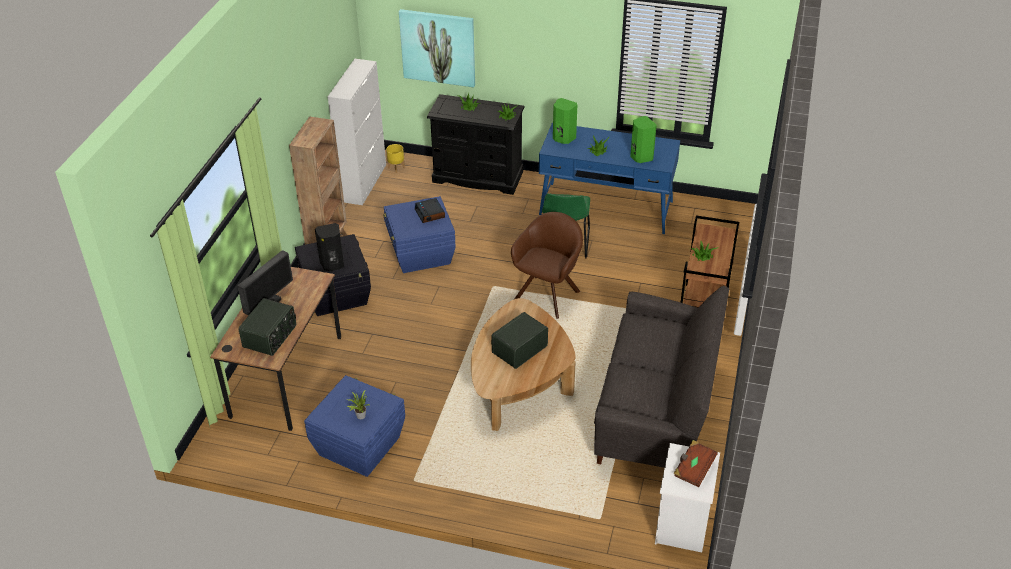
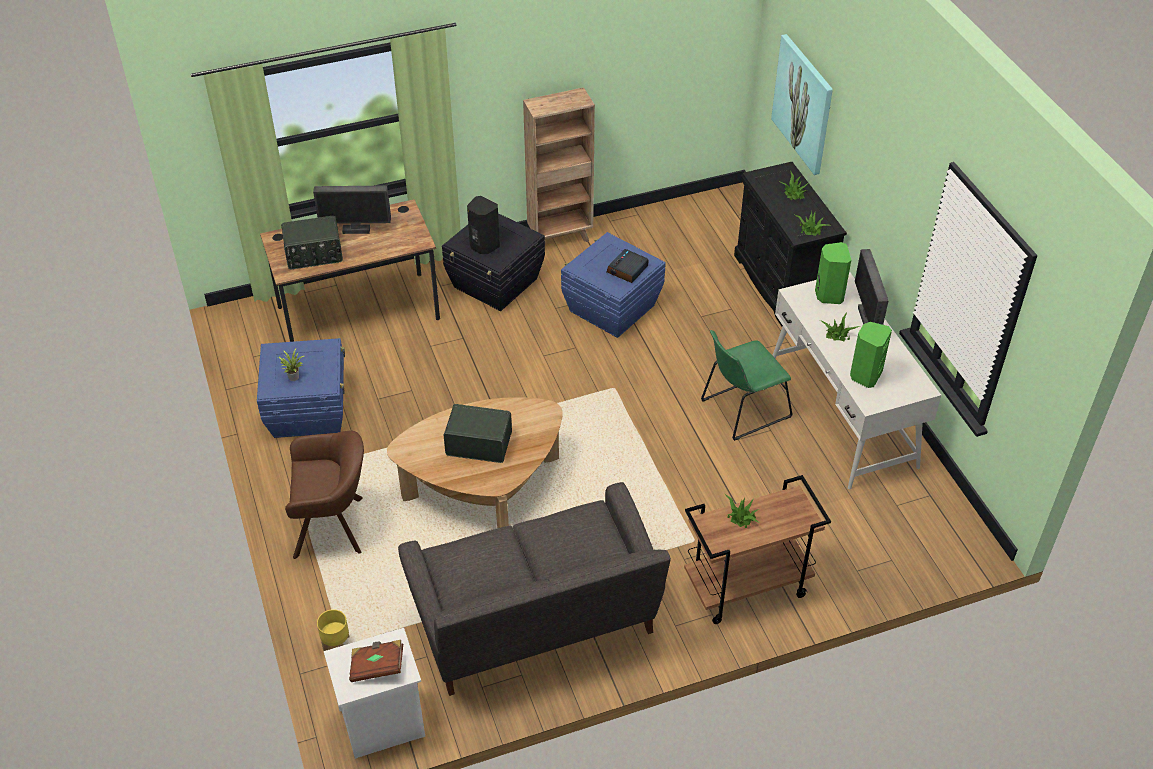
camera: 55 degrees right, 5 degrees up
(364, 182) = (680, 208): white cabinet -> none
(396, 168) = (728, 217): yellow planter -> yellow planter (336, 643)
(548, 294) = (643, 438): brown armchair -> brown armchair (334, 527)
(595, 134) = (866, 317): none -> monitor
(606, 208) = (841, 415): blue desk -> white desk

